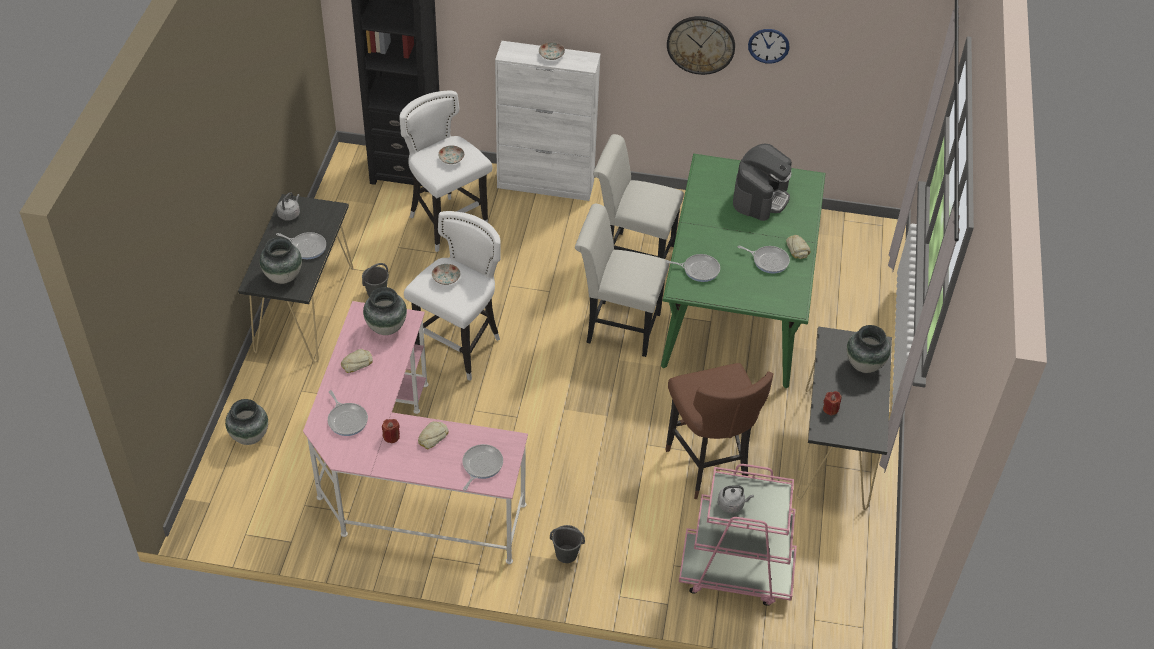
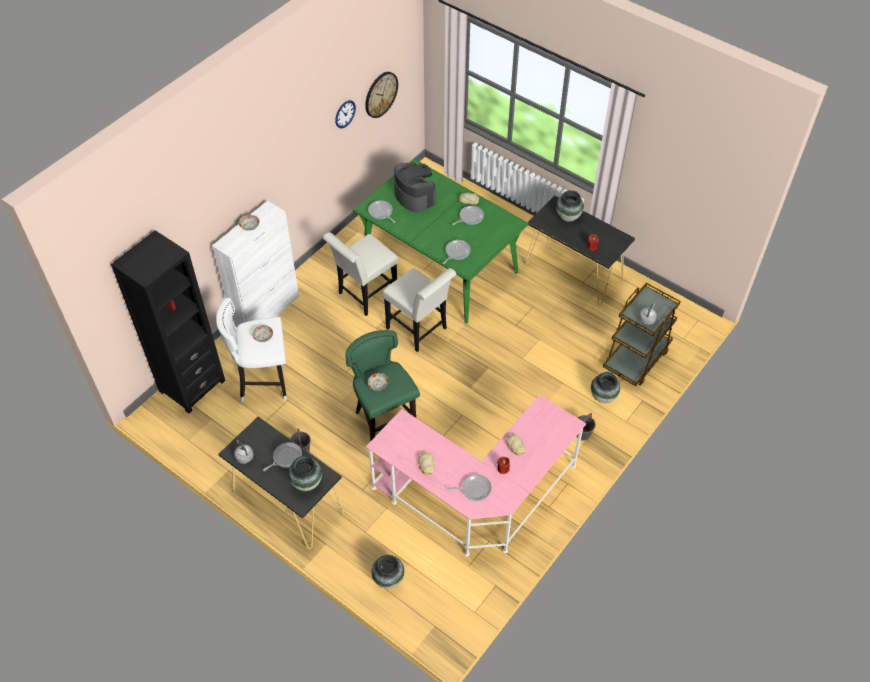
camera: 60 degrees left, 5 degrees up
(386, 327) = (403, 435): vase -> vase (603, 396)
(459, 348) = (385, 422): white stool -> green stool
(481, 466) = (553, 429): frying pan -> frying pan (381, 212)
(617, 327) = (419, 330): white chair -> white chair turned 90 degrees counterclockwise
(701, 44) = (313, 145): wall clock -> wall clock (380, 94)
(708, 465) = (554, 335): brown stool -> none
(735, 572) = (636, 358): pink cart -> brown cart

